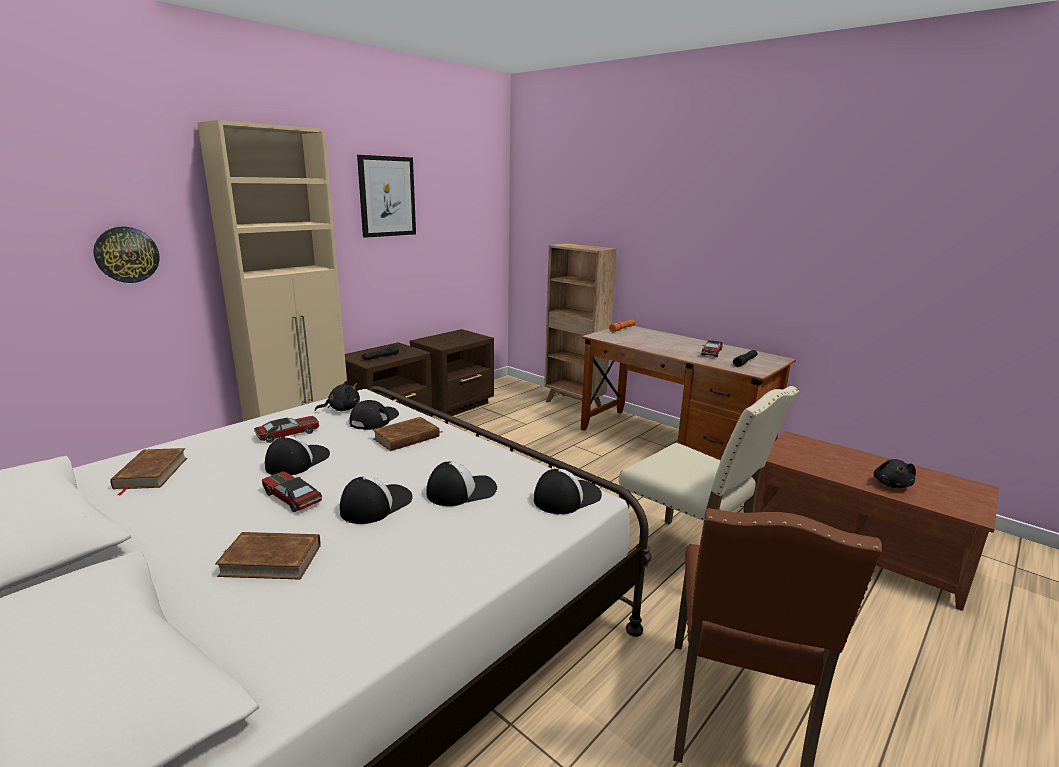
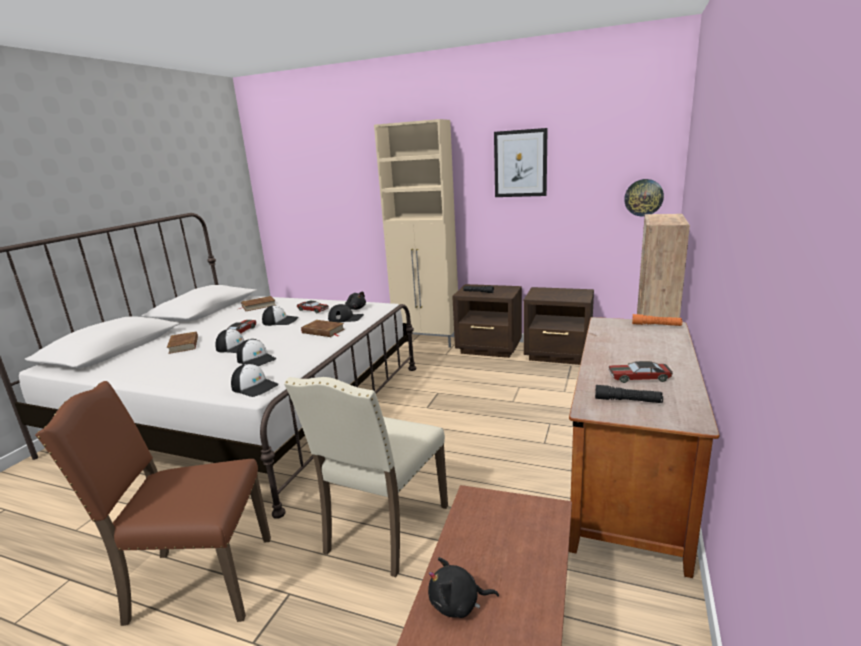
camera: 70 degrees right, 0 degrees up
(126, 254) = (353, 202): wall clock -> wall clock (643, 197)

